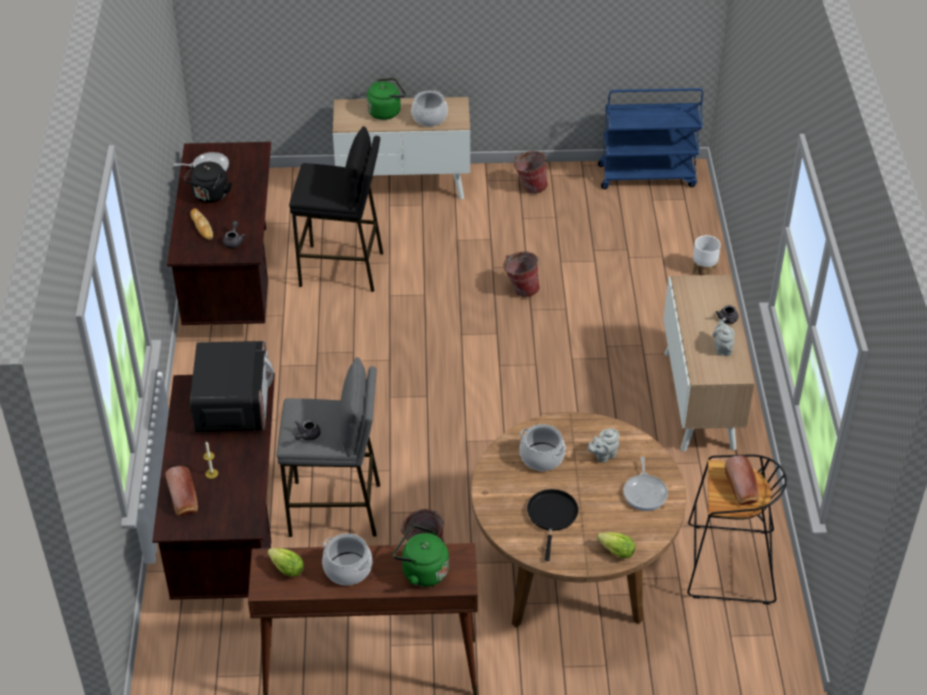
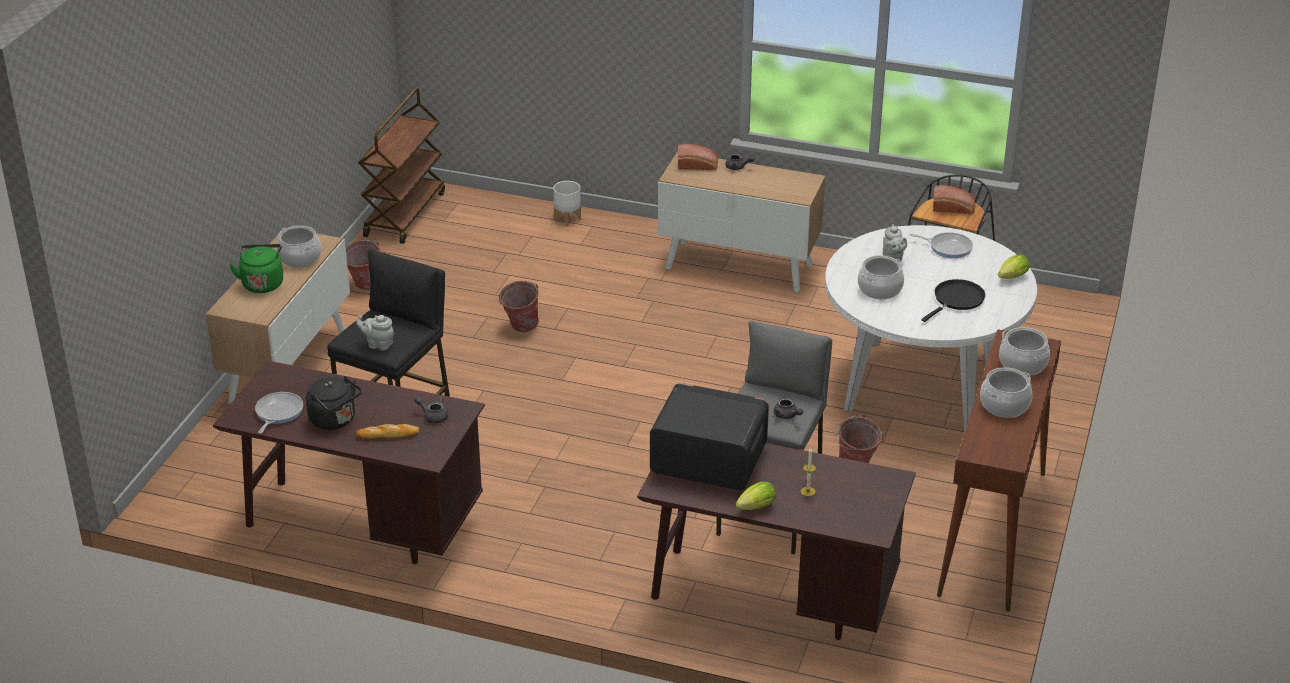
camera: 70 degrees left, 10 degrees down
(183, 499) = (838, 516): bread -> bread (698, 165)
(285, 568) = (990, 442): lettuce -> lettuce (754, 508)
(422, 571) = (1022, 364): green kettle -> cooking pot
(552, 516) = (956, 300): black frying pan -> black frying pan turned 105 degrees clockwise
(572, 573) = (920, 387): brown dining table -> white dining table
(647, 175) = (404, 214): blue cart -> brown cart
(722, 348) = (772, 179): grey teapot -> grey teapot (378, 344)

